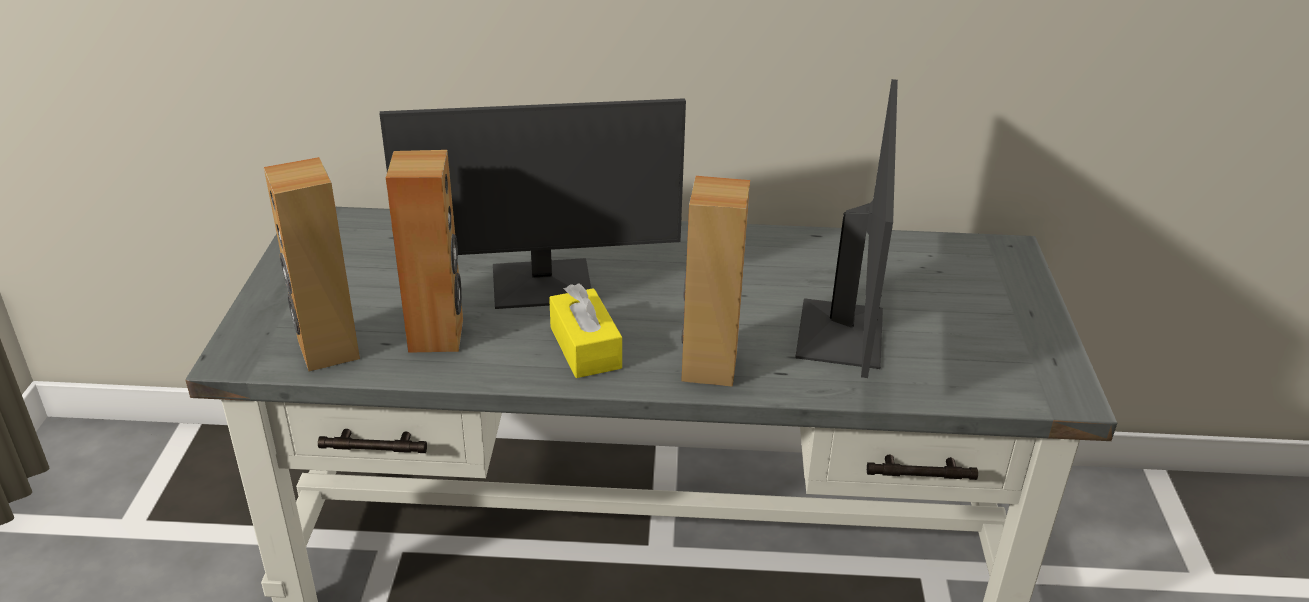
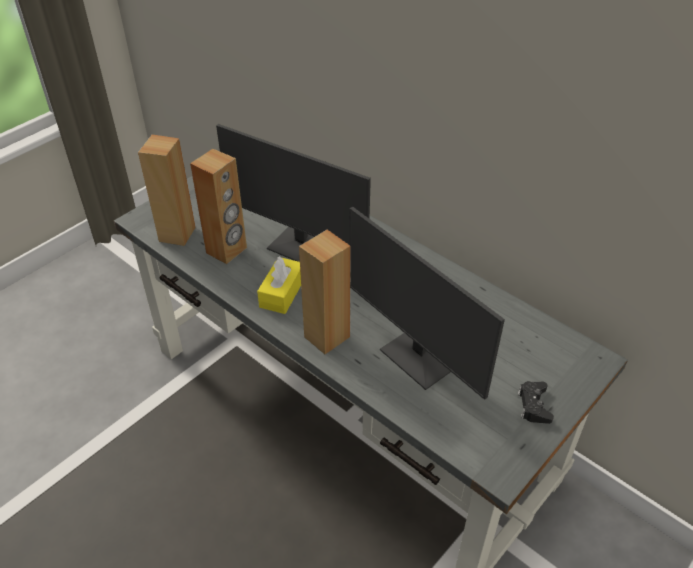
camera: 40 degrees right, 10 degrees up
(844, 333) = (420, 357): monitor -> monitor turned 90 degrees clockwise
(1013, 319) = (534, 405): none -> black game controller

